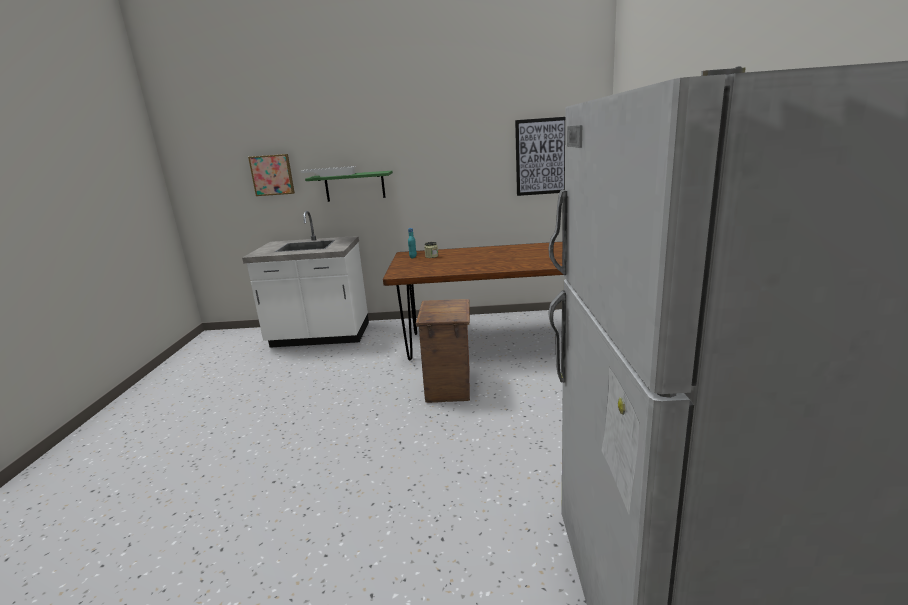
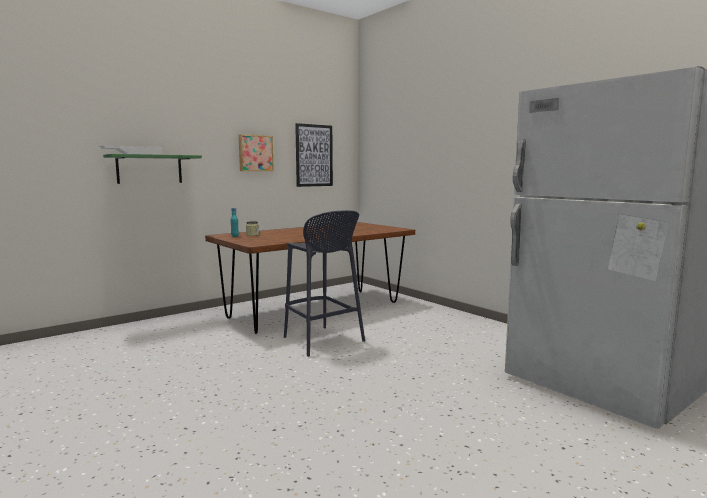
camera: 40 degrees left, 10 degrees down
(272, 175) = (48, 149): picture -> picture (255, 153)
(319, 336) = (116, 337): white counter -> none
(449, 386) = (321, 341): crate -> grey stool

